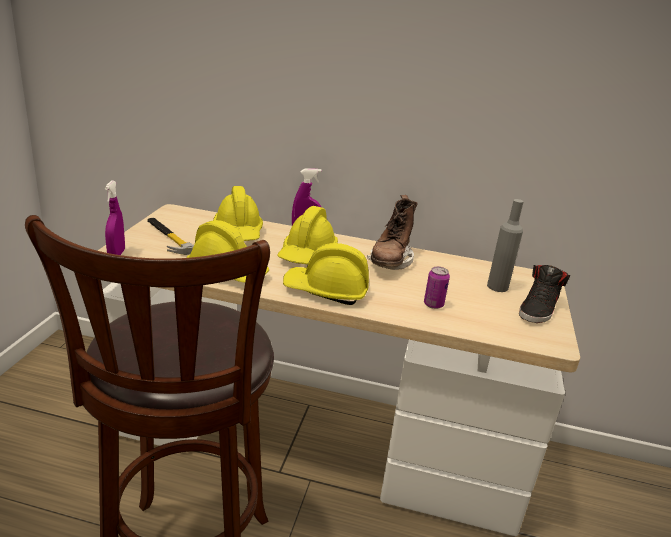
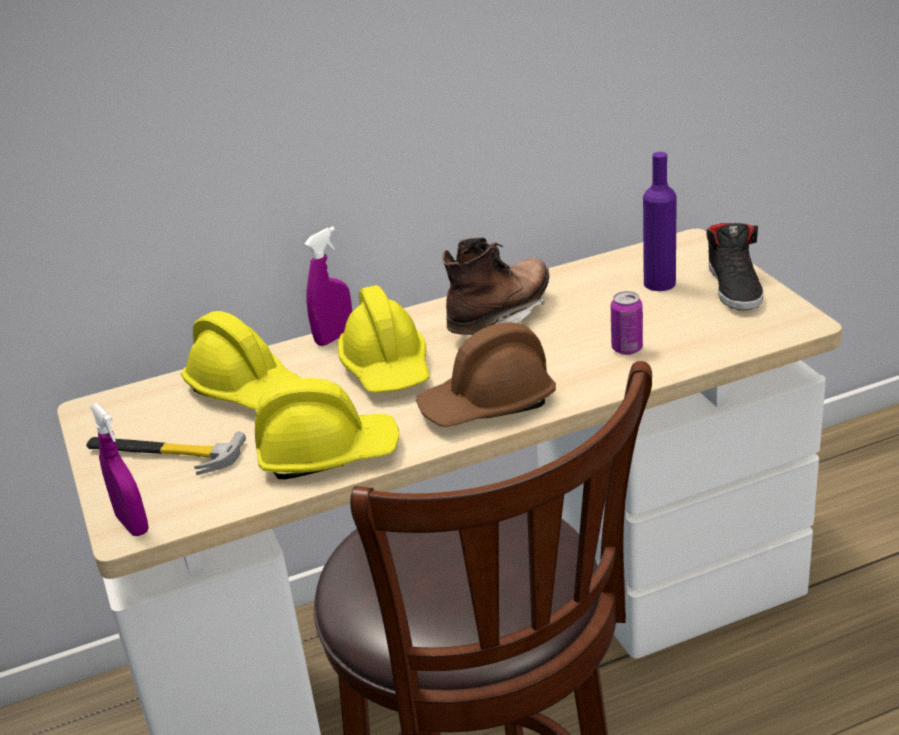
camera: 30 degrees left, 5 degrees up
(326, 291) = (488, 405): yellow hard hat -> brown hard hat
(390, 261) = (500, 319): brown boot -> brown boot turned 120 degrees counterclockwise
(497, 286) = (659, 283): grey bottle -> purple bottle

